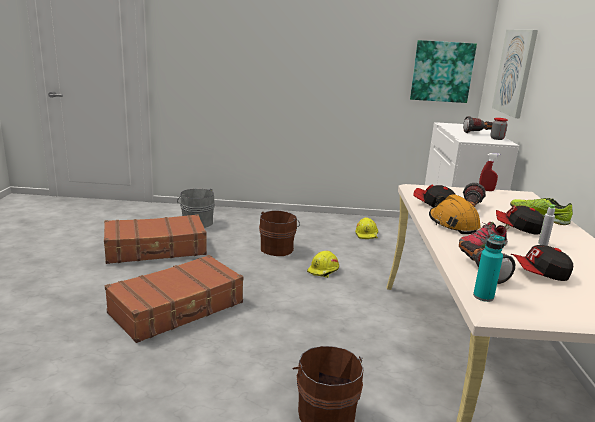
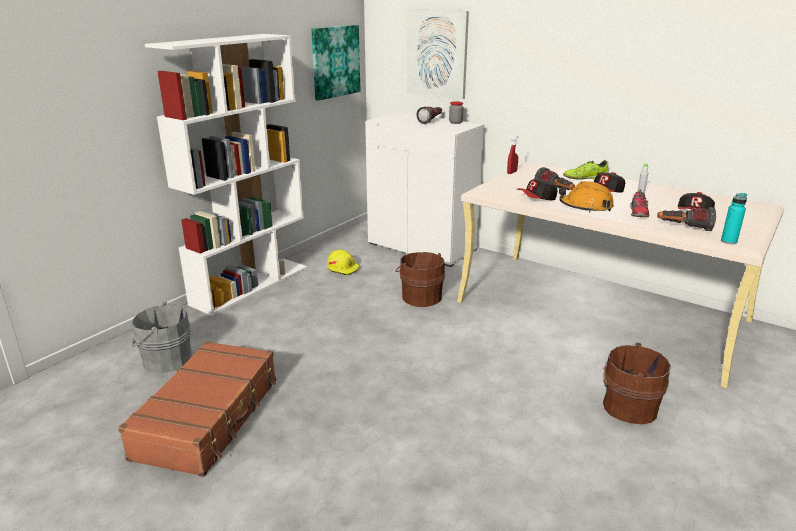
camera: 55 degrees left, 5 degrees up
(178, 308) = (392, 441): brown suitcase -> none
(278, 248) = (315, 328): brown bucket -> brown bucket (420, 296)
(301, 216) = (251, 285): none -> white bookcase
(323, 271) = (395, 320): yellow hard hat -> none

